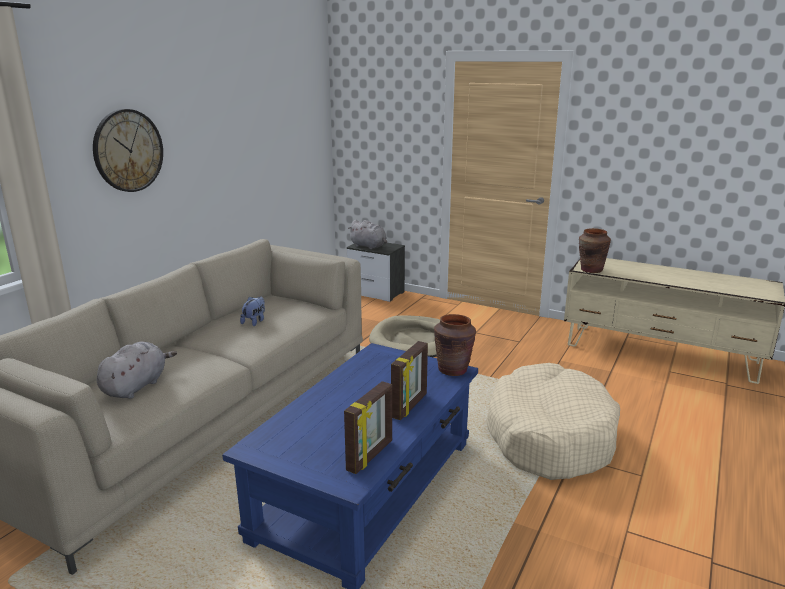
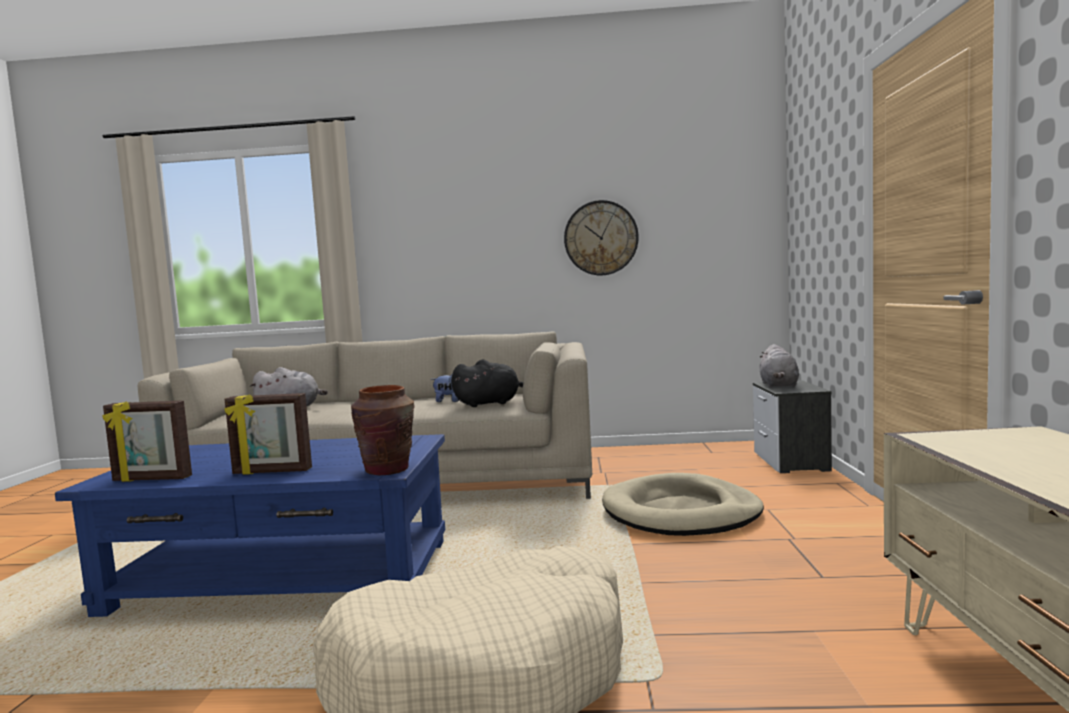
camera: 65 degrees right, 15 degrees down
(128, 150) = (447, 233): wall clock -> wall clock (601, 238)
(294, 313) = (490, 403): none -> black plush toy
(591, 270) = (941, 441): brown vase -> none

